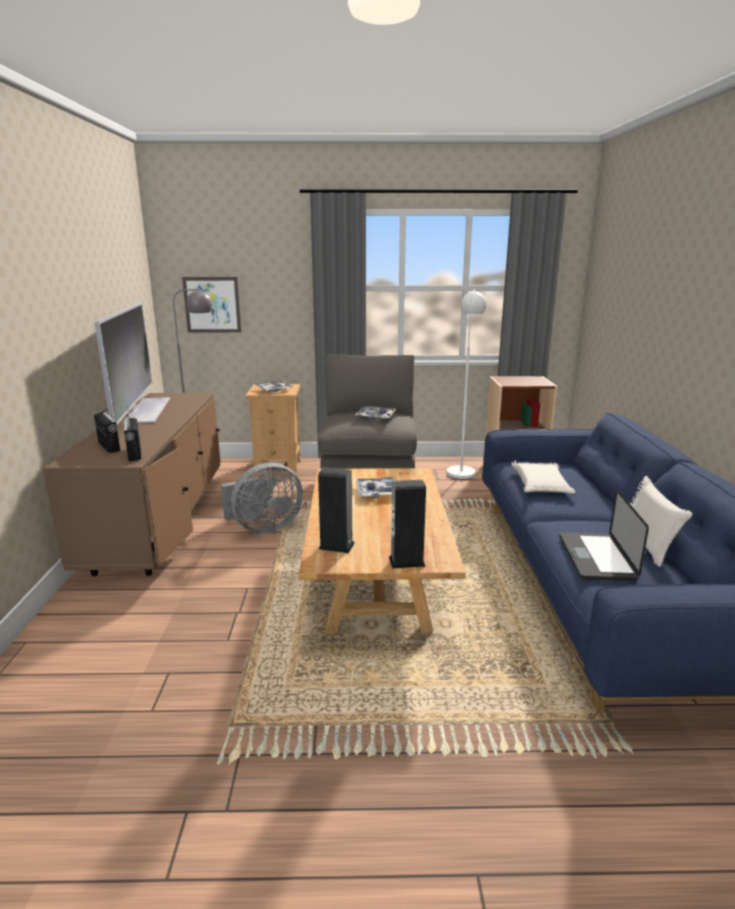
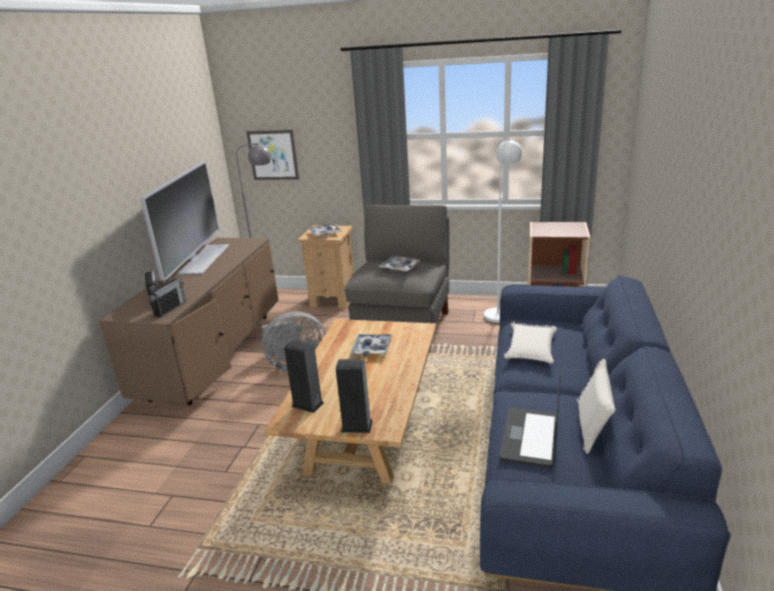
camera: 15 degrees right, 5 degrees up
(134, 453) = (170, 309): radio -> radio turned 150 degrees counterclockwise

